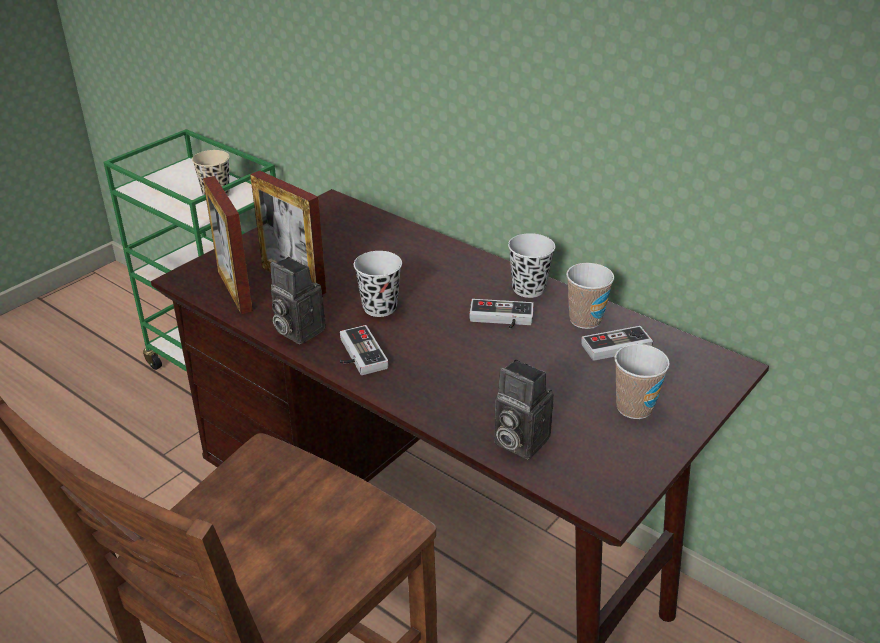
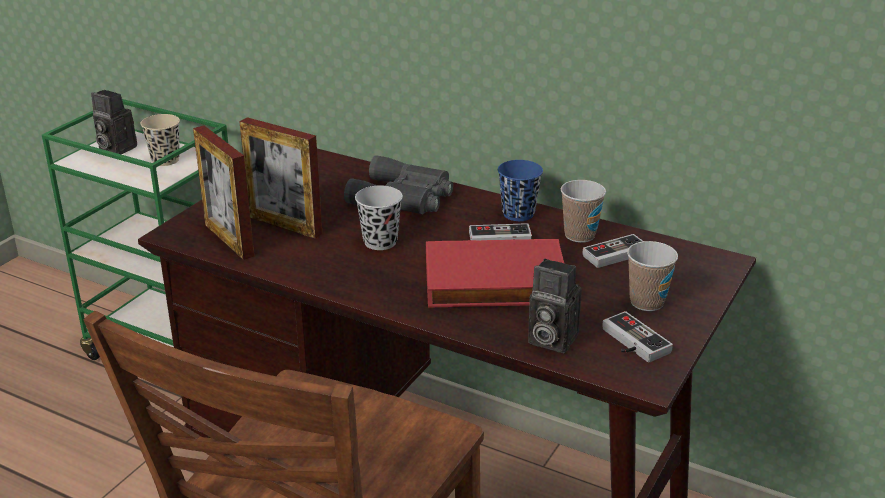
camera: 10 degrees left, 5 degrees down
(296, 330) = (305, 269): camera -> camera (115, 148)
(357, 355) = (372, 284): game controller -> game controller (630, 343)
(419, 259) = (404, 197): none -> grey binoculars
(479, 368) = (494, 283): none -> red book
(528, 289) = (518, 214): black cup -> blue cup

